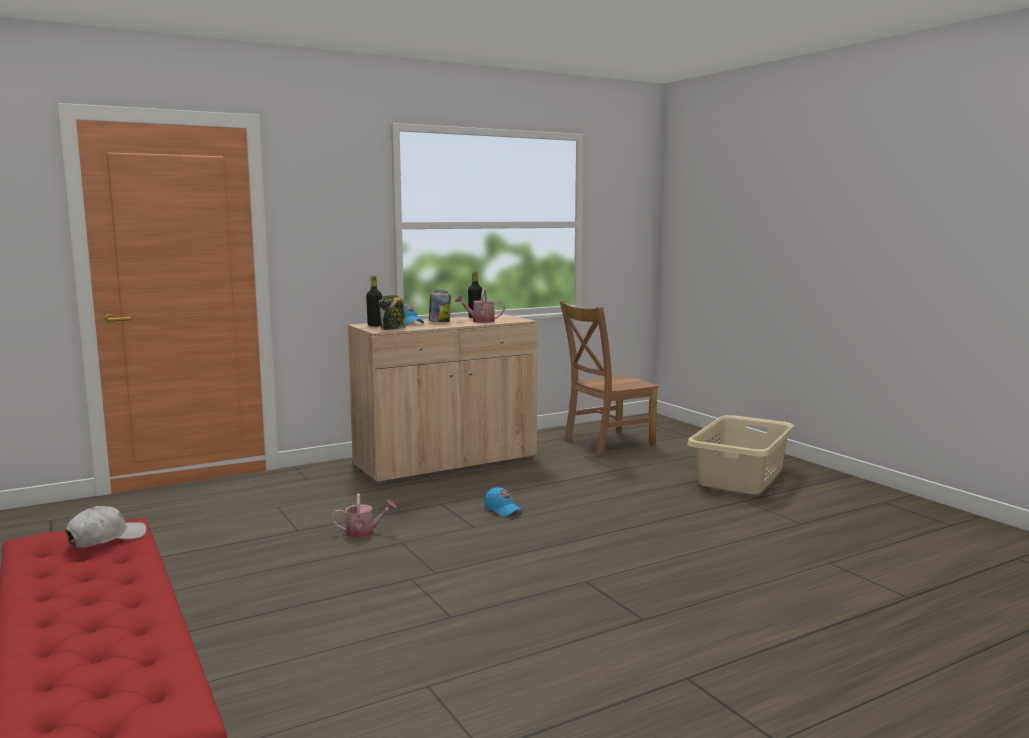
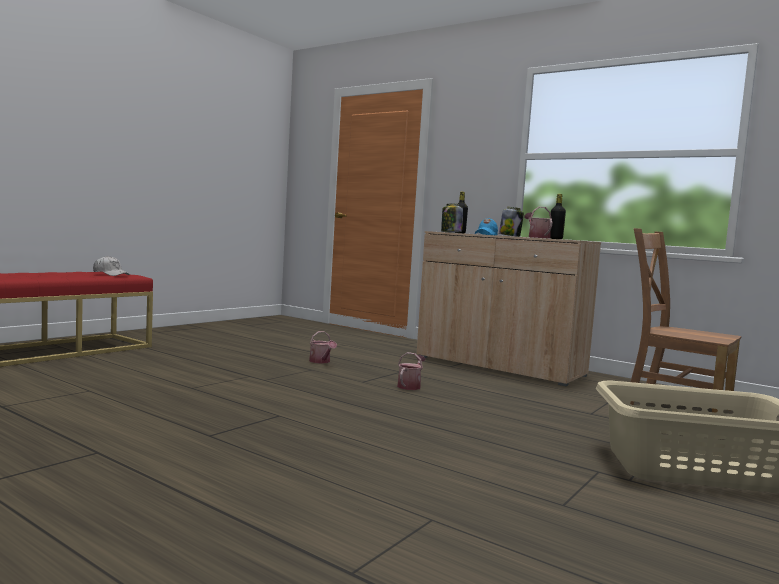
camera: 65 degrees right, 5 degrees down
(502, 510) = (410, 386): blue cap -> watering can

